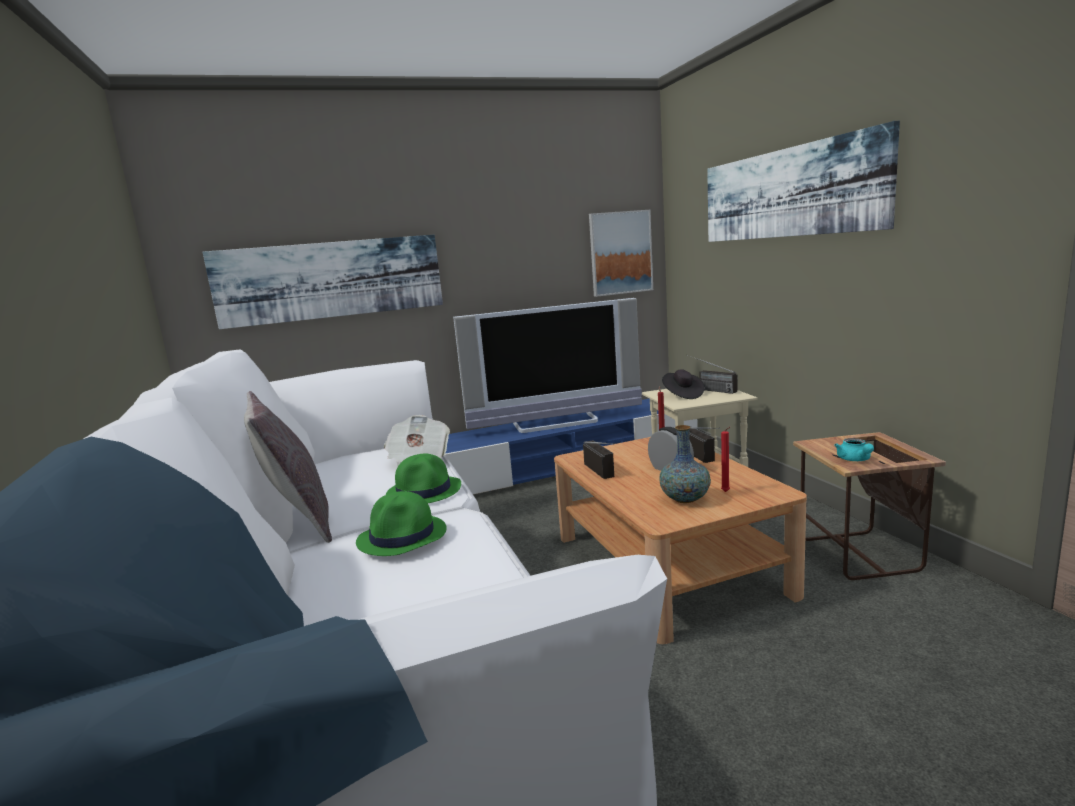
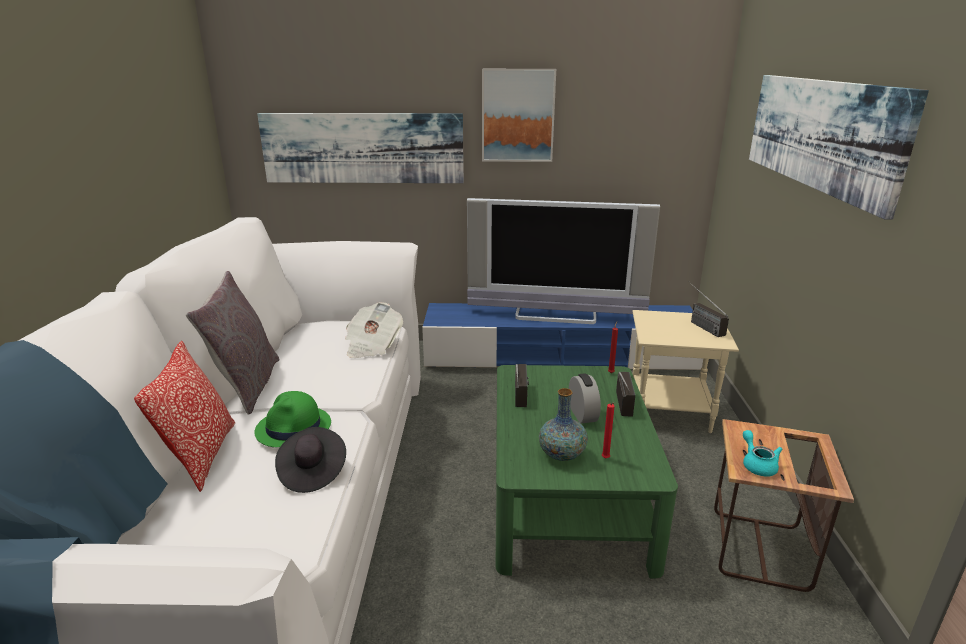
camera: 20 degrees right, 10 degrees up
(305, 589) = (202, 455): none -> pillow
(424, 491) = (348, 383): green hat -> none
(620, 253) = (664, 149): picture -> picture (517, 115)
(667, 564) = (567, 495): brown coffee table -> green coffee table
(682, 395) = (666, 325): black hat -> black hat (312, 472)
(855, 460) = (757, 464): turquoise teapot -> turquoise teapot turned 150 degrees clockwise

